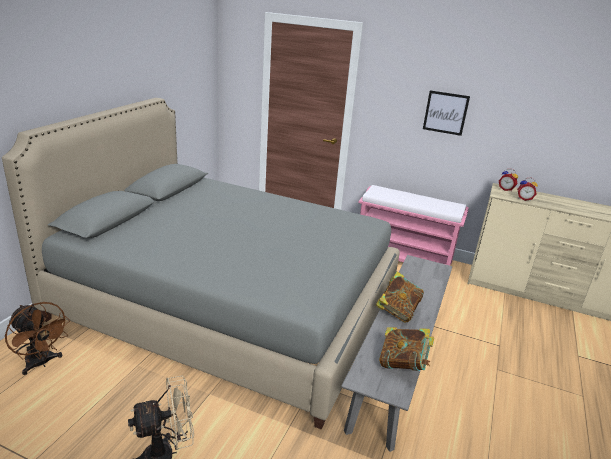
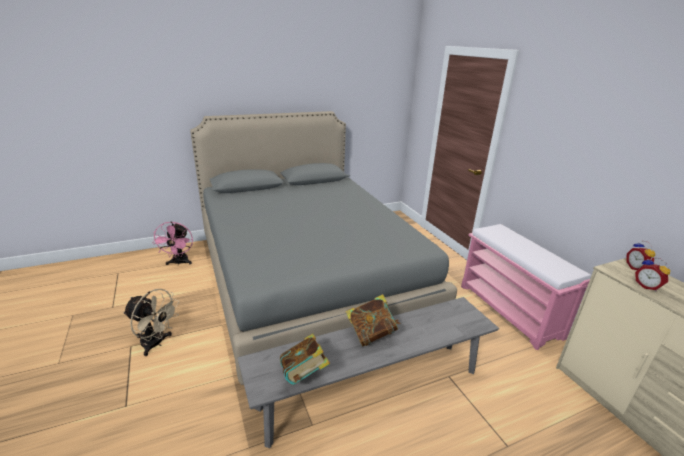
camera: 45 degrees right, 0 degrees up
(41, 363) = (179, 263): brown fan -> pink fan
(445, 113) = (587, 156): picture -> none

